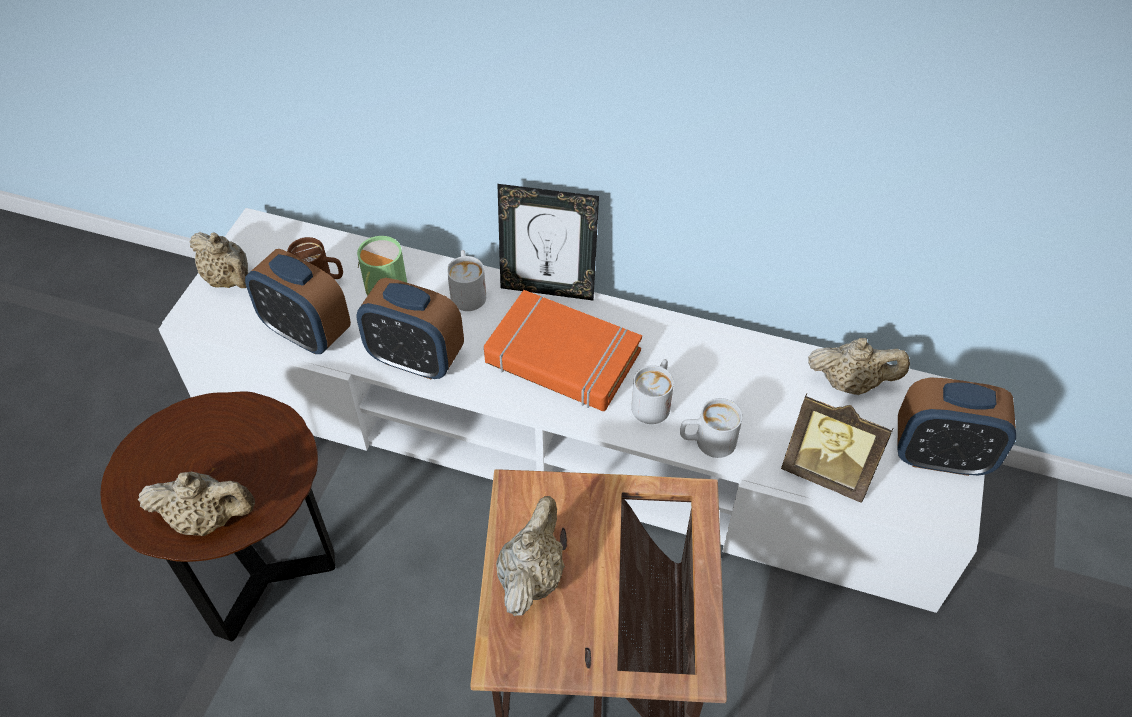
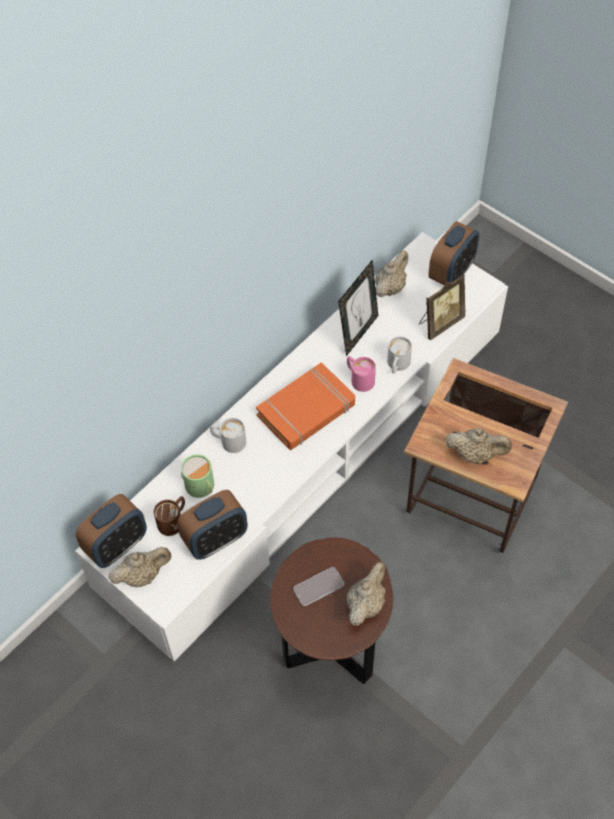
camera: 65 degrees left, 5 degrees up
(221, 448) = (318, 587): none -> phone
(416, 359) = (269, 485): alarm clock -> alarm clock (117, 546)
(531, 576) = (475, 454): beige teapot -> beige teapot turned 150 degrees clockwise
(548, 288) = (249, 399): picture frame -> picture frame (358, 333)
(653, 401) = (359, 378): white mug -> pink mug

